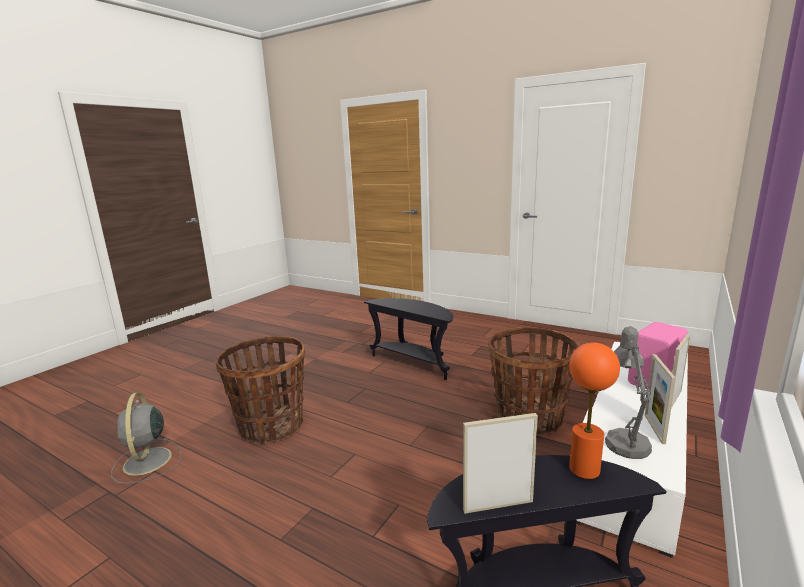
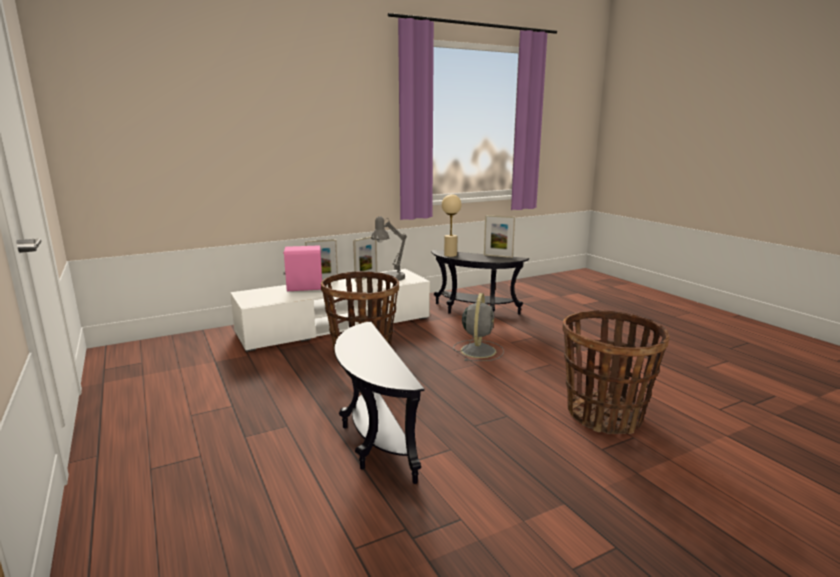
camera: 150 degrees left, 0 degrees up
(147, 462) = (737, 419): grey fan -> grey fan (478, 350)
(584, 469) = (450, 255): orange table lamp -> beige table lamp

